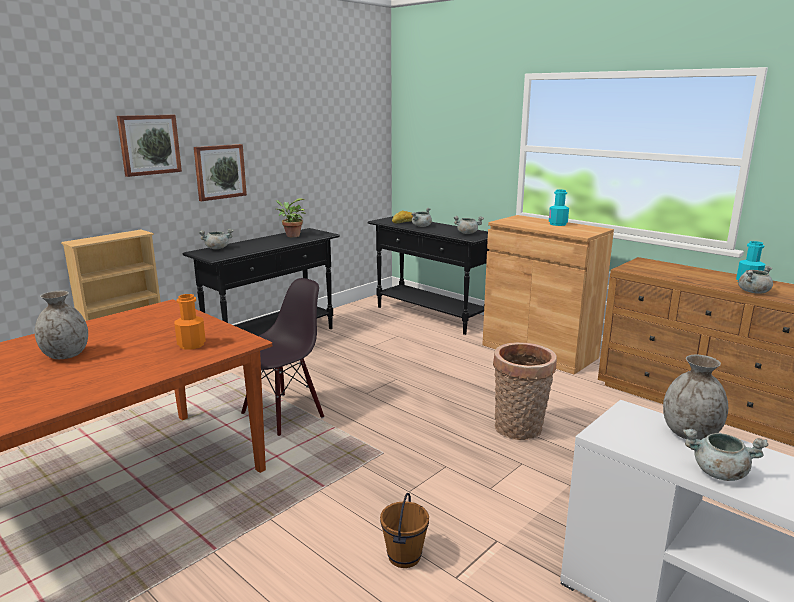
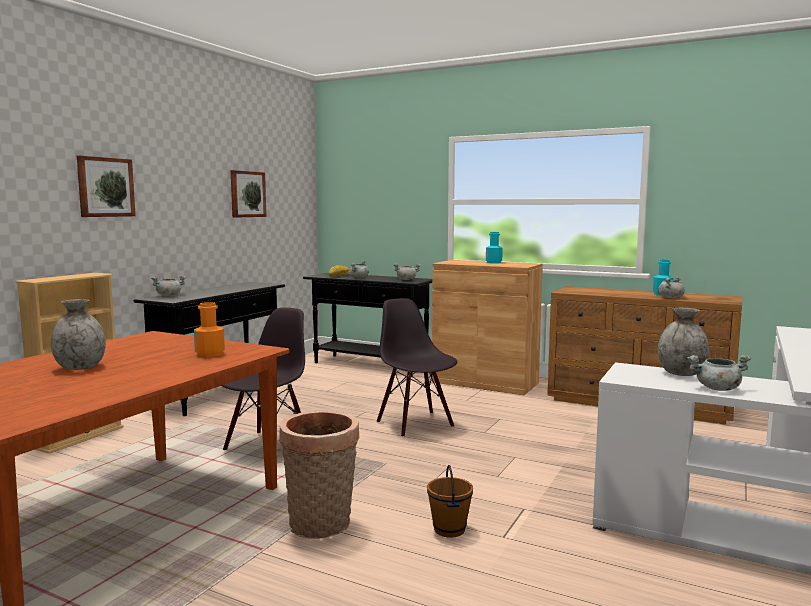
camera: 15 degrees left, 10 degrees down
(219, 172) = (169, 220): picture -> picture (247, 194)
(291, 236) = (237, 286): potted plant -> none
(439, 402) = (416, 424): none -> black chair
(519, 430) = (499, 436): basket -> basket (321, 526)

